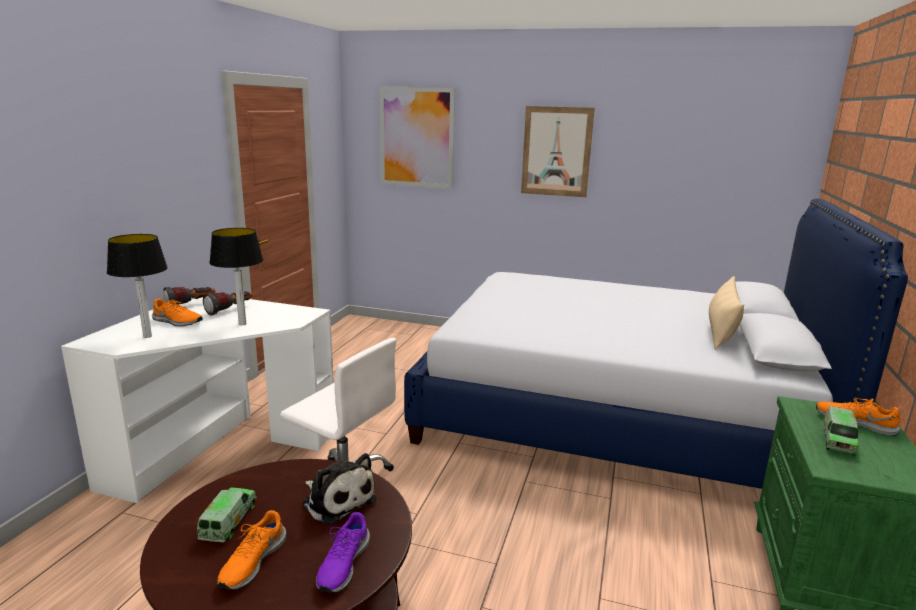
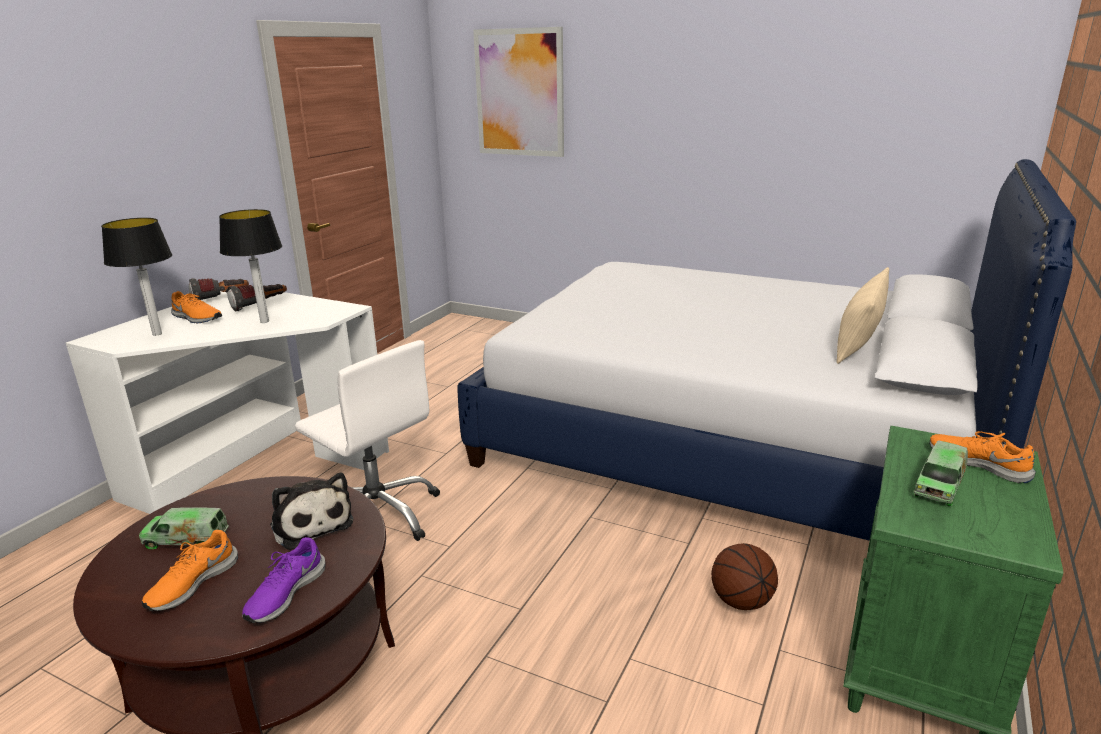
camera: 10 degrees right, 5 degrees up
(228, 521) = (186, 539): toy truck -> toy truck turned 105 degrees counterclockwise
(556, 151) = (689, 105): picture -> none
(668, 542) = (741, 601): none -> basketball

